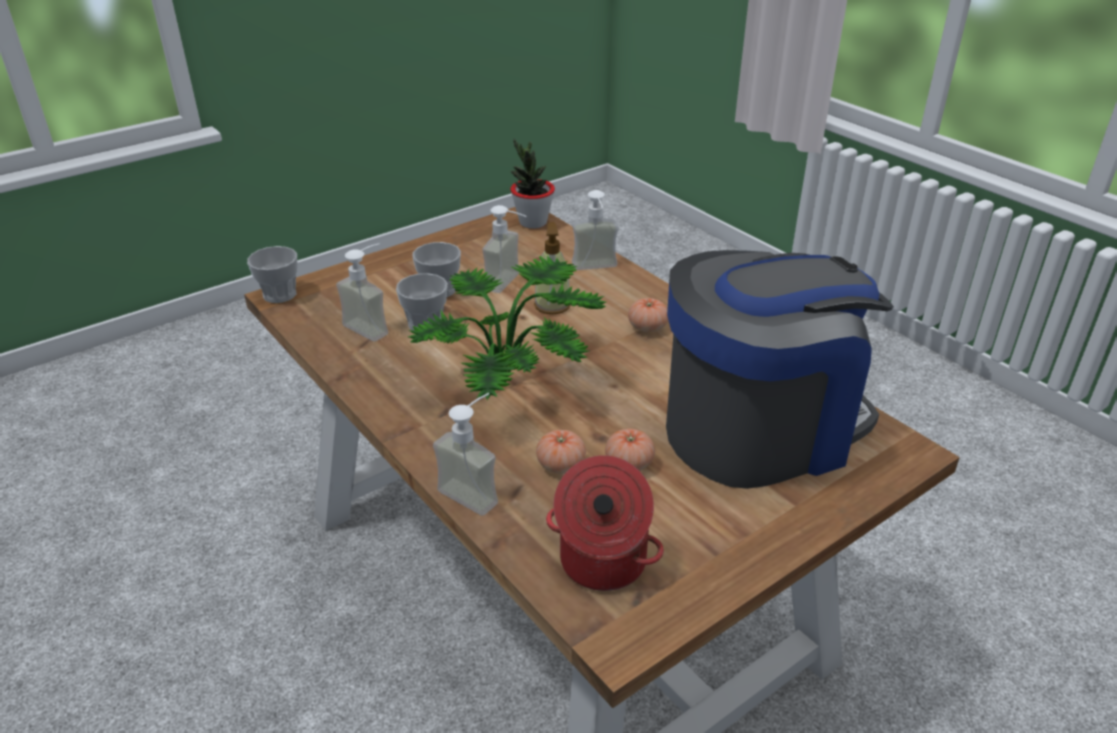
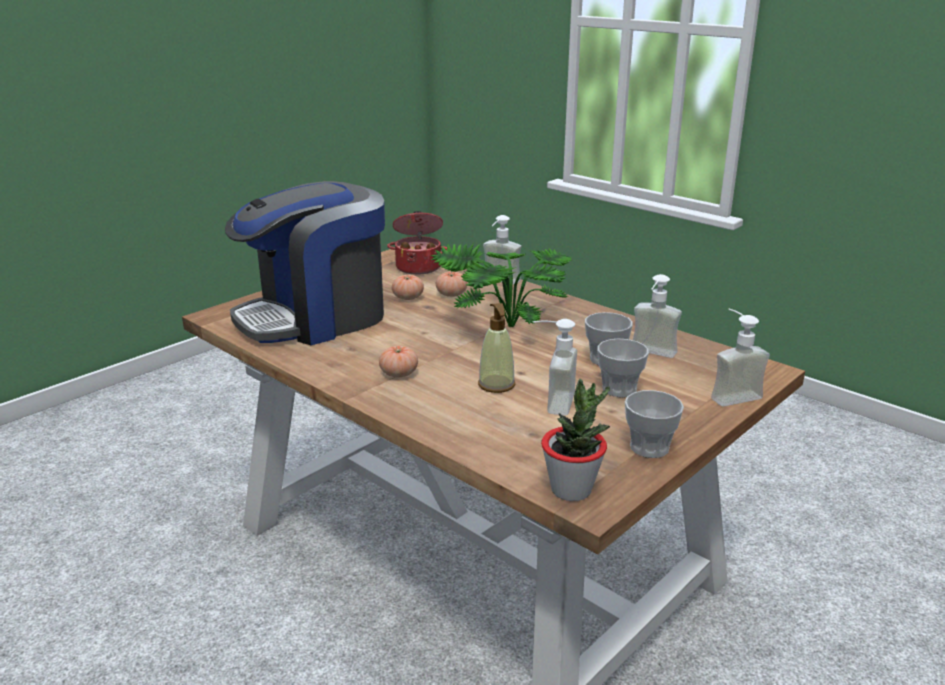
camera: 170 degrees right, 10 degrees down
(279, 295) = (769, 371): cup -> cup (649, 447)
(596, 269) = (462, 427): soap dispenser -> soap dispenser (730, 394)

